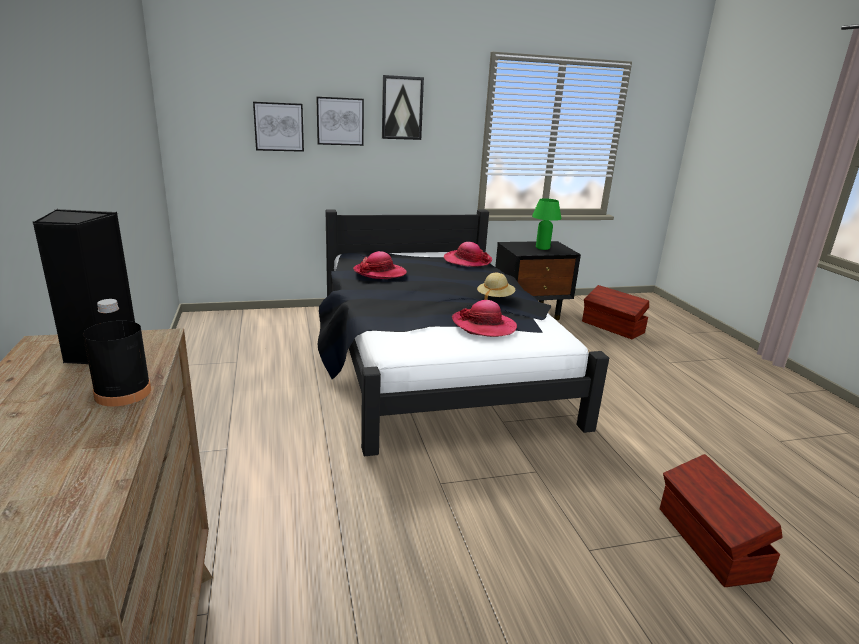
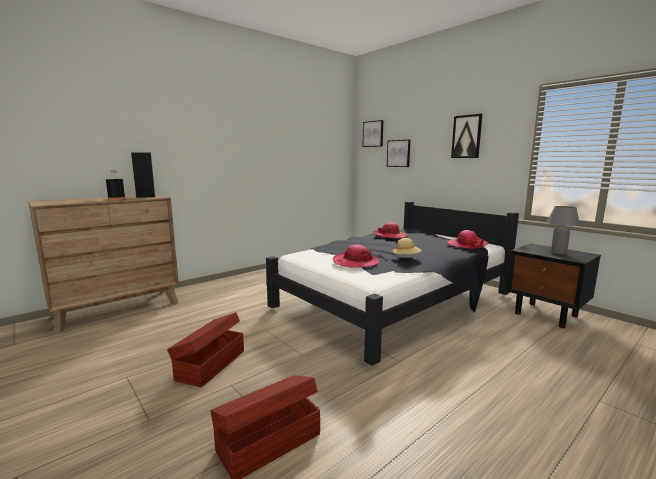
camera: 65 degrees right, 10 degrees down
(340, 121) = (429, 148): picture -> picture (373, 134)
(542, 248) = (558, 253): green table lamp -> grey table lamp
(612, 327) = (612, 355): brown storage box -> brown storage box (210, 364)

